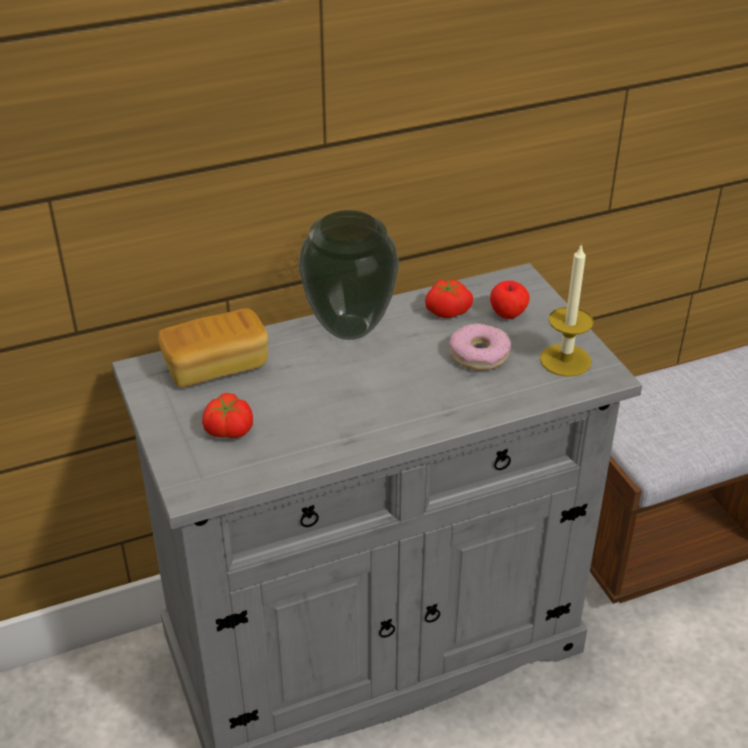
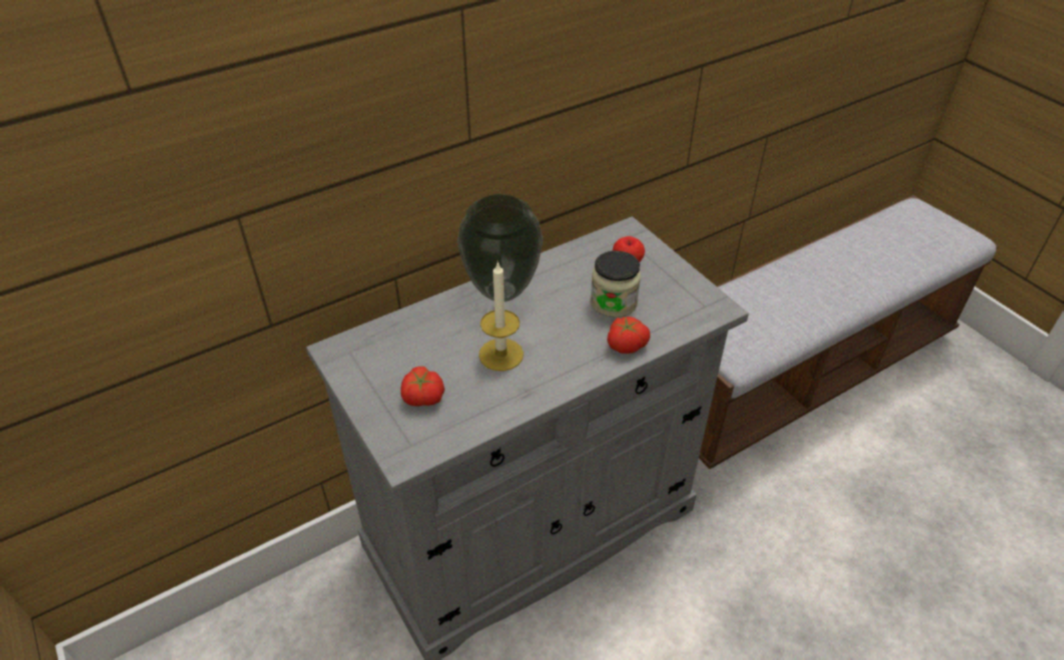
camera: 10 degrees left, 5 degrees up
(216, 367) = (398, 340): bread -> none
(447, 310) = (577, 265): tomato -> tomato (625, 344)
(479, 354) = (613, 302): donut -> jar
(565, 360) = (683, 299): candle -> candle (501, 354)

